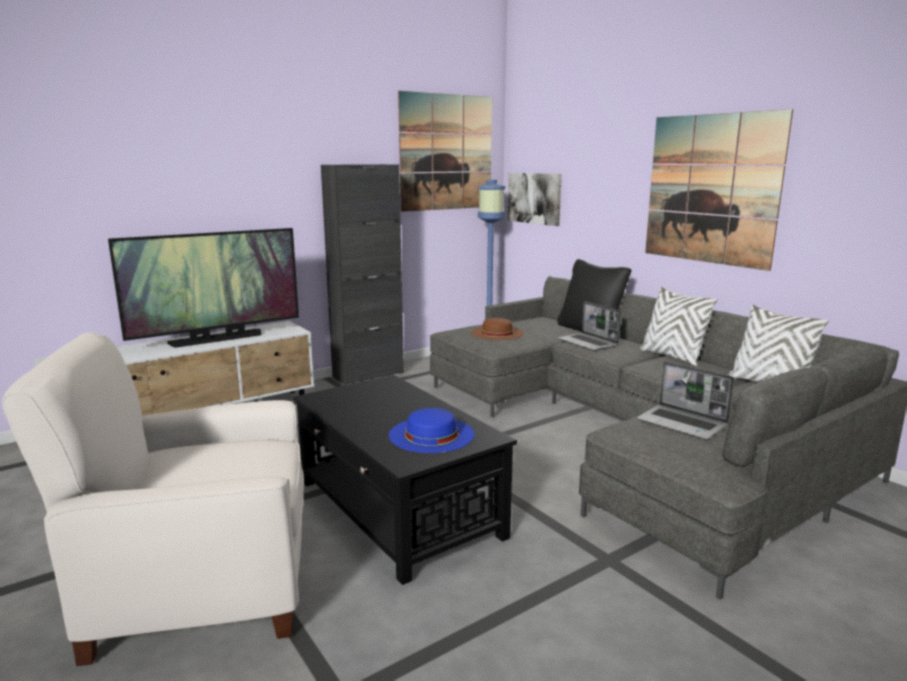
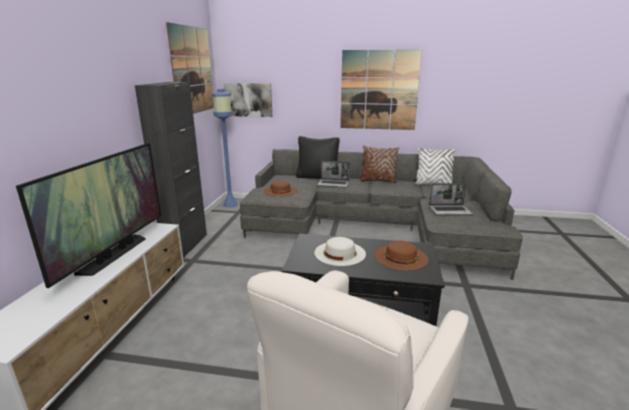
camera: 45 degrees left, 5 degrees up
(380, 404) = (339, 253): none -> white hat
(431, 434) = (400, 257): blue hat -> brown hat
(672, 357) = (378, 181): white pillow -> brown pillow

